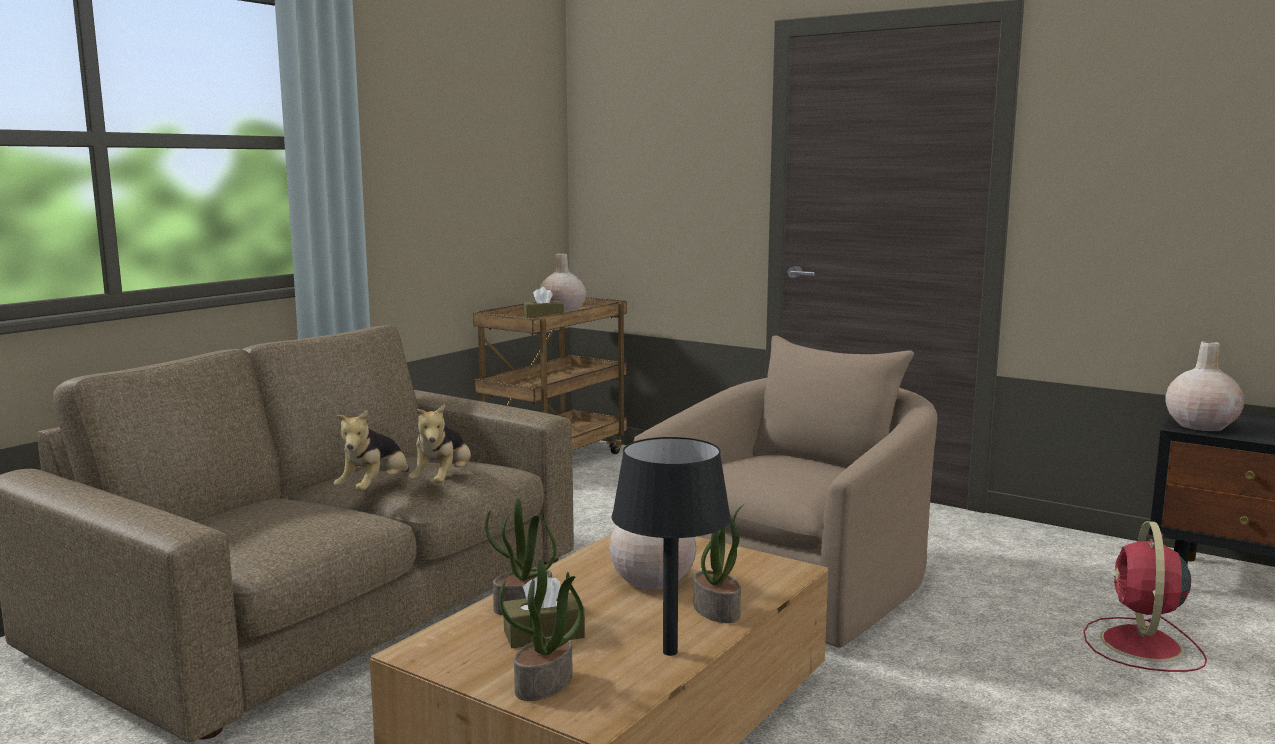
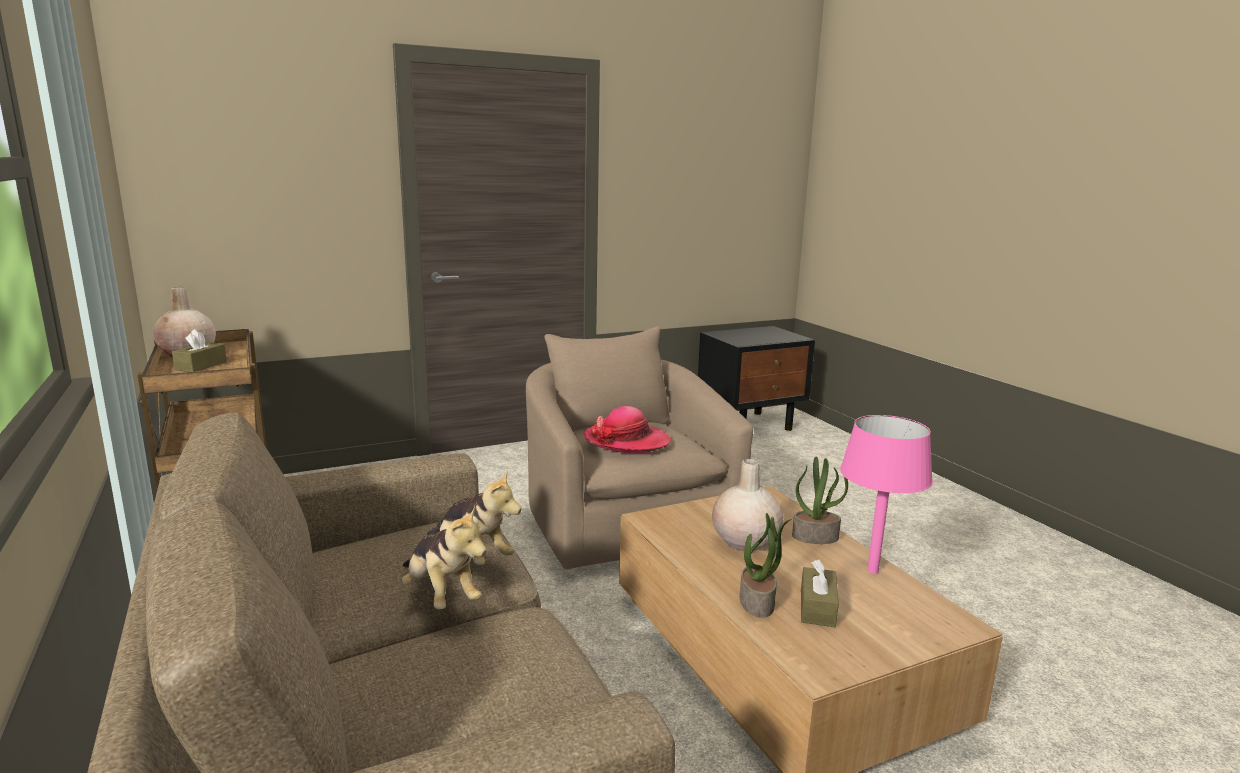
camera: 60 degrees left, 5 degrees up
(544, 685) = (904, 630): potted plant -> none
(670, 652) = (872, 571): black table lamp -> pink table lamp
(754, 468) = (627, 441): none -> hat
(1142, 646) = (793, 470): red fan -> none
(1200, 426) = (741, 340): beige vase -> none

